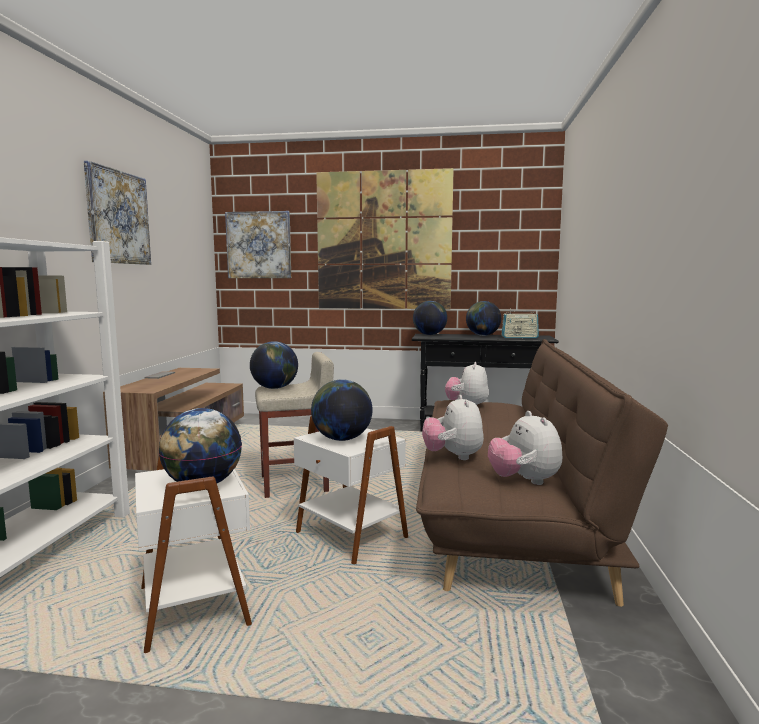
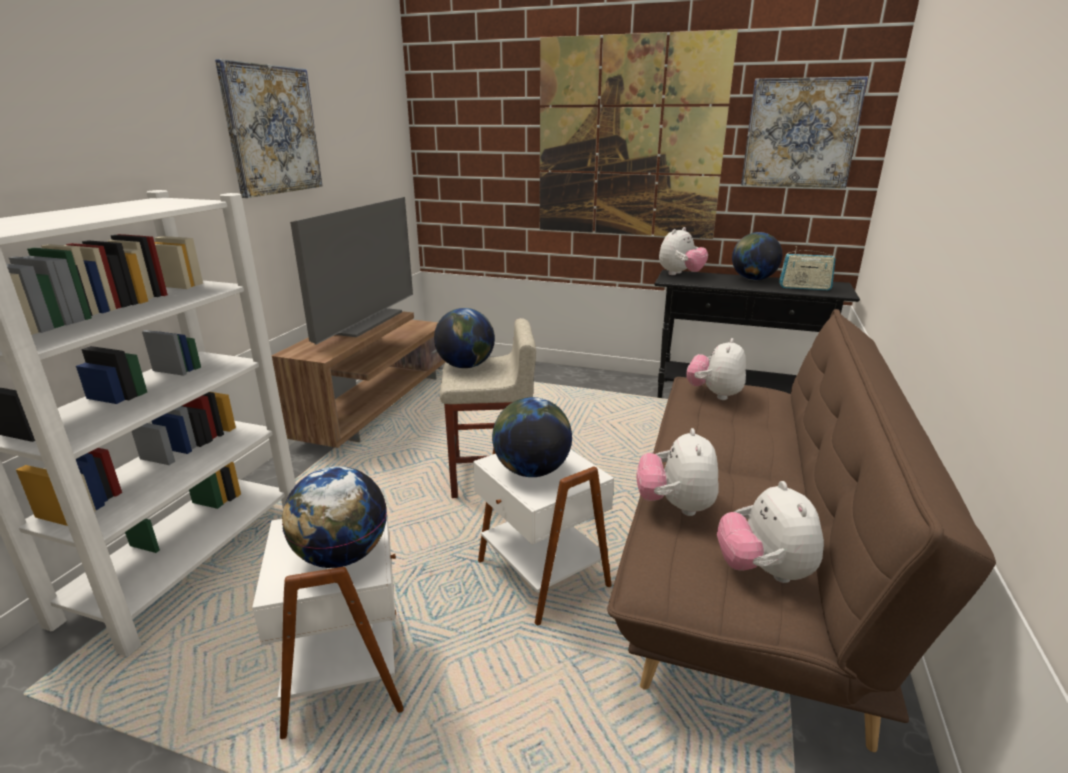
camera: 10 degrees right, 15 degrees up
(178, 373) = (363, 321): none -> television
(259, 245) = (465, 142): picture -> picture (800, 133)
(429, 335) = (680, 274): globe -> plush toy

